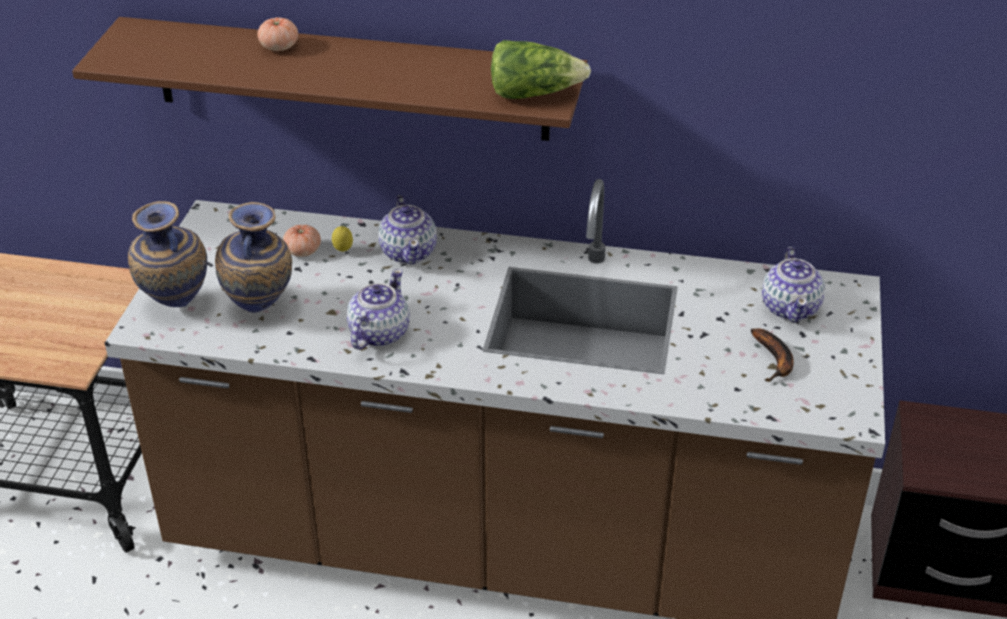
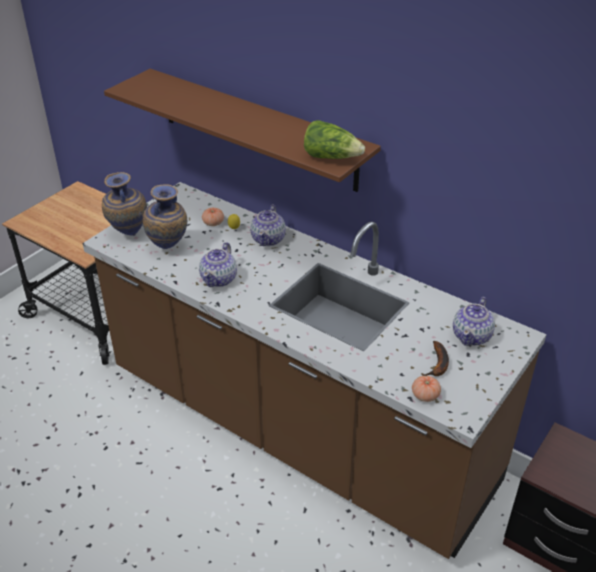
camera: 25 degrees right, 0 degrees up
(279, 47) = (215, 101): tomato -> tomato (425, 395)
(378, 334) = (219, 279): teapot -> teapot turned 150 degrees clockwise

